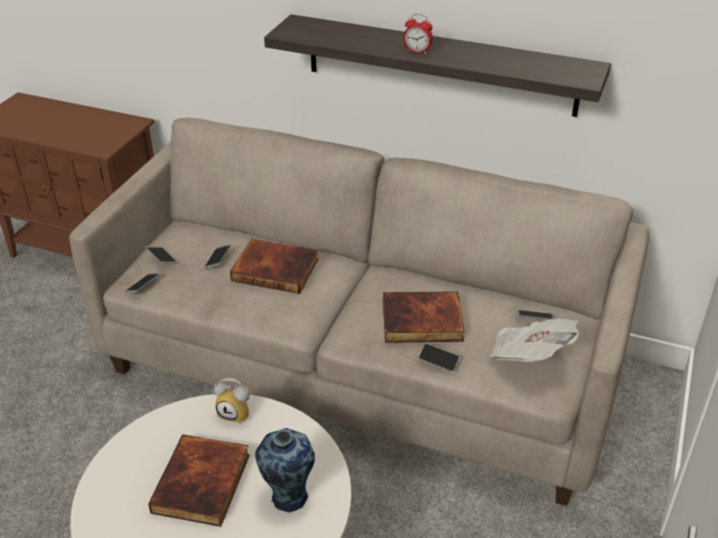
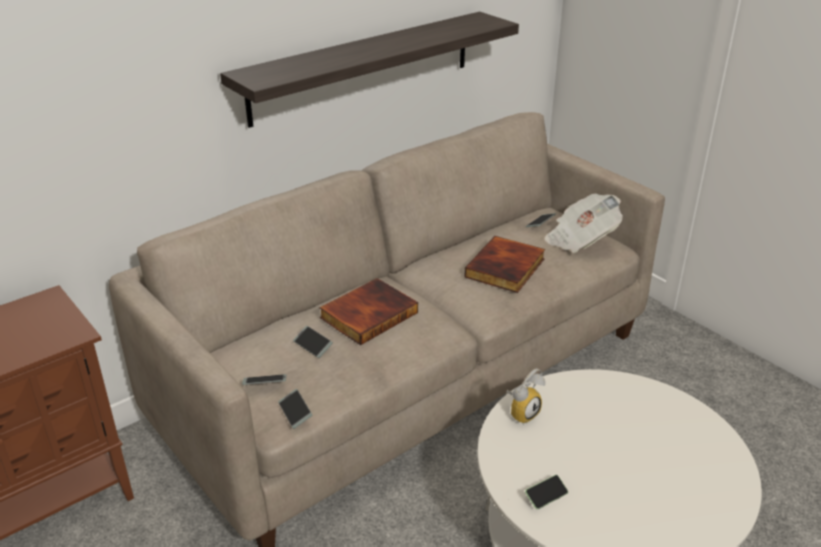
camera: 60 degrees left, 5 degrees down
(203, 484) = (601, 459): book -> none
(287, 498) = (644, 414): vase -> none
(417, 52) = (379, 51): alarm clock -> none
(438, 361) = (557, 278): phone -> phone (546, 496)

